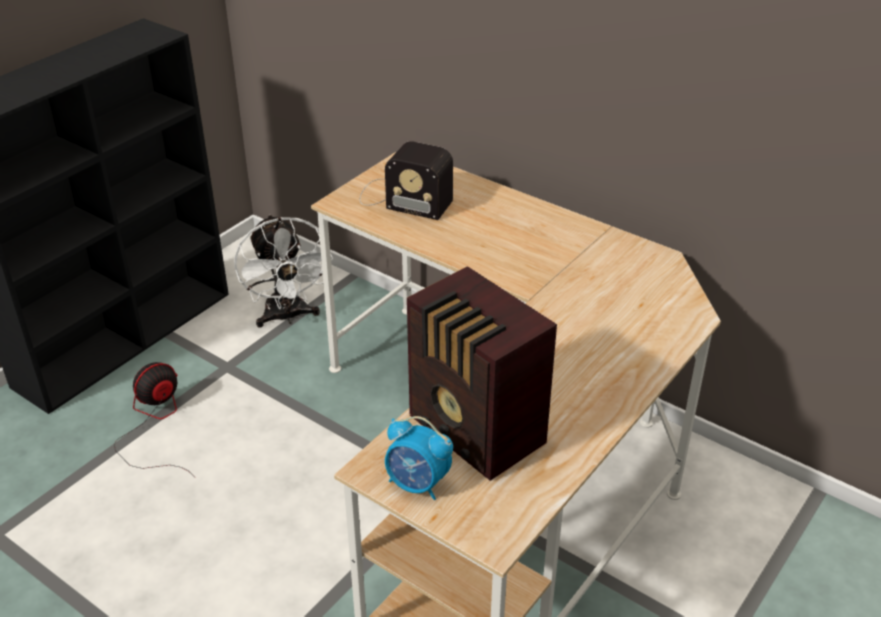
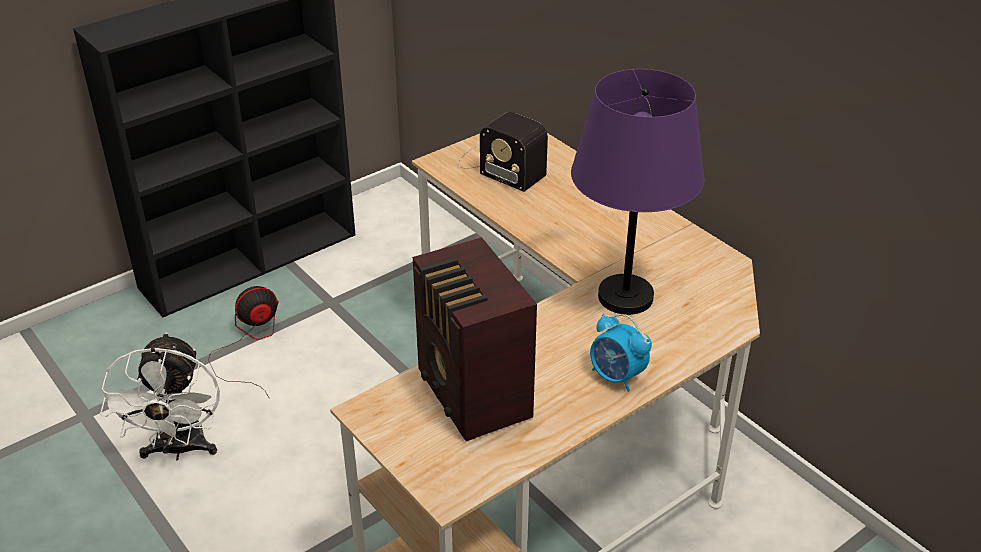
camera: 15 degrees right, 0 degrees up
(287, 316) = (402, 265): white fan -> white fan (179, 450)
(418, 484) = (400, 431): alarm clock -> alarm clock (617, 376)
(582, 308) = (626, 297): none -> purple table lamp

